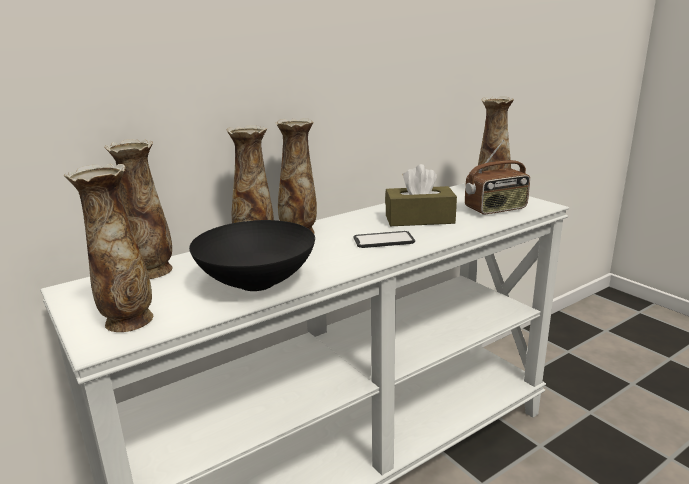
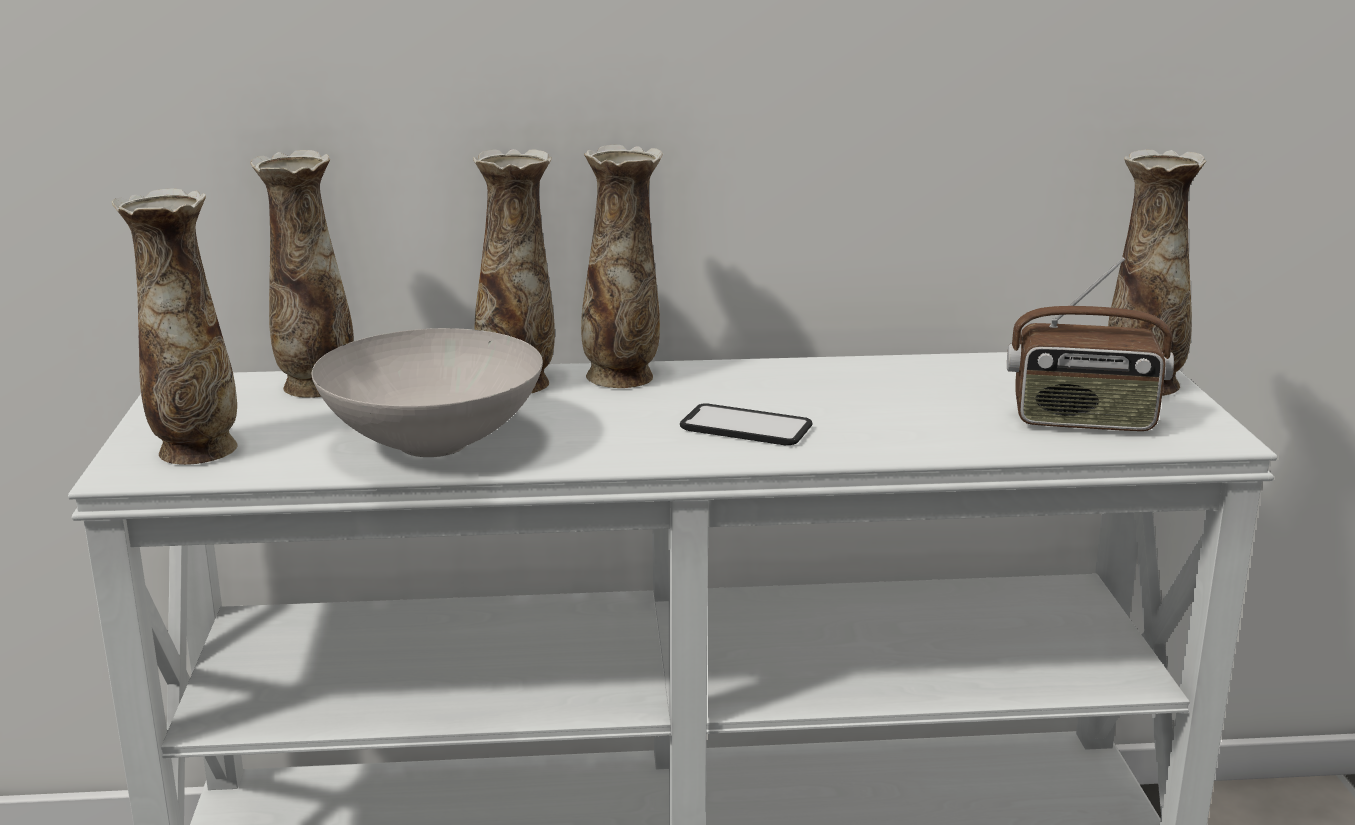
camera: 30 degrees right, 0 degrees up
(258, 282) = (437, 443): black bowl -> white bowl
(419, 219) = (883, 403): brown tissue box -> none

